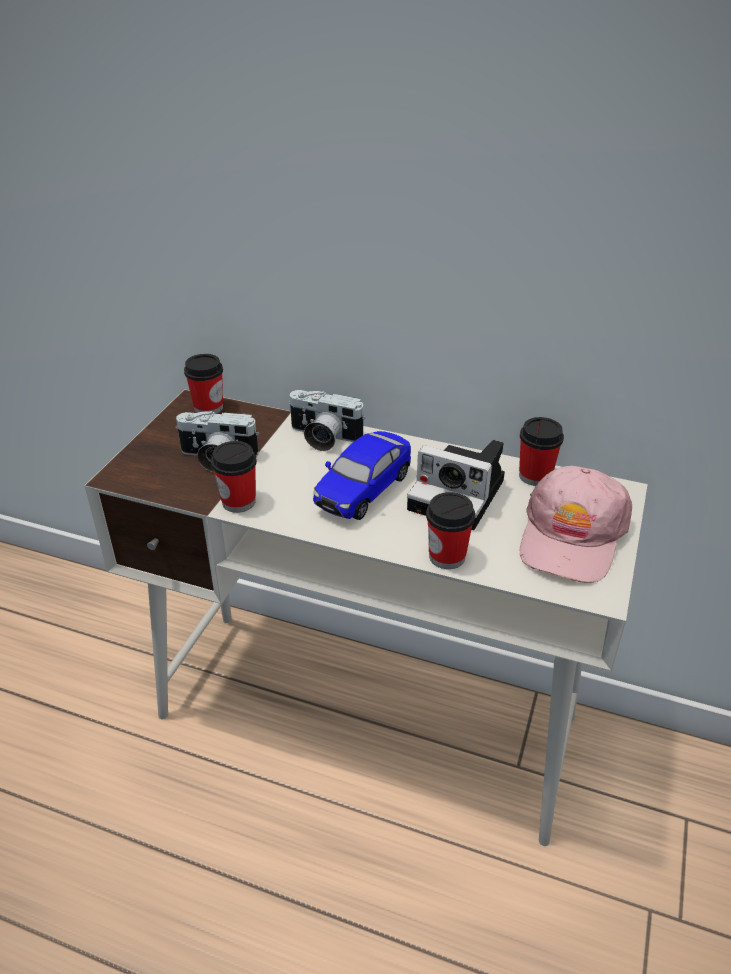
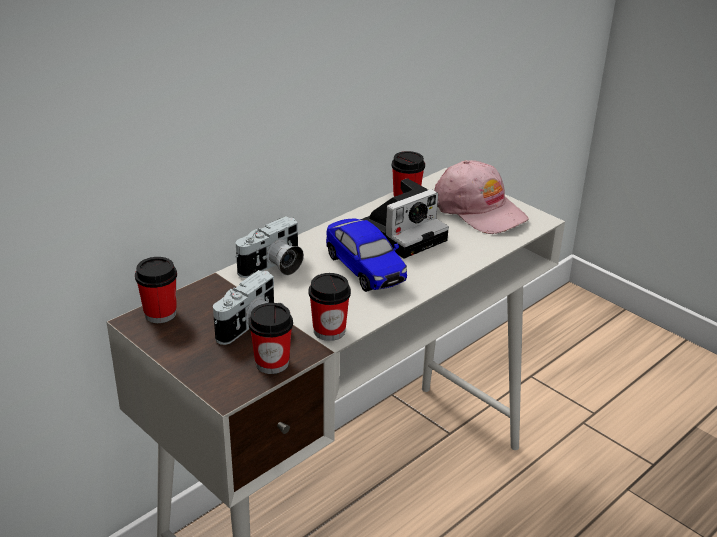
camera: 65 degrees left, 5 degrees down
(447, 556) = (467, 259): cup -> cup (272, 363)

